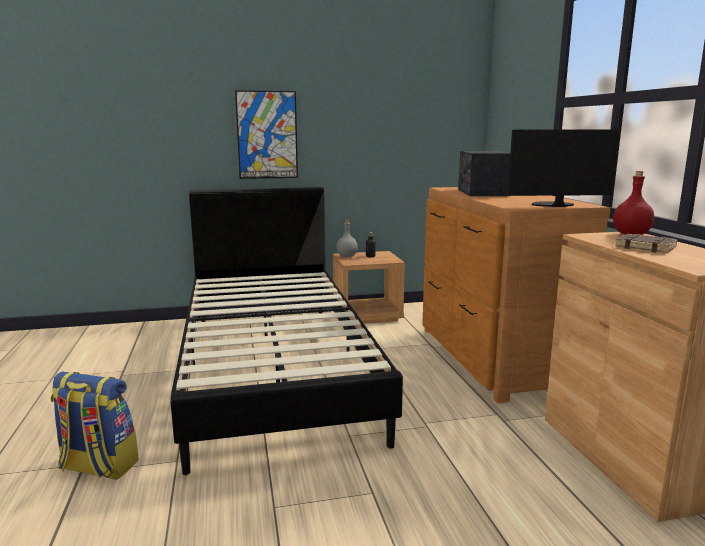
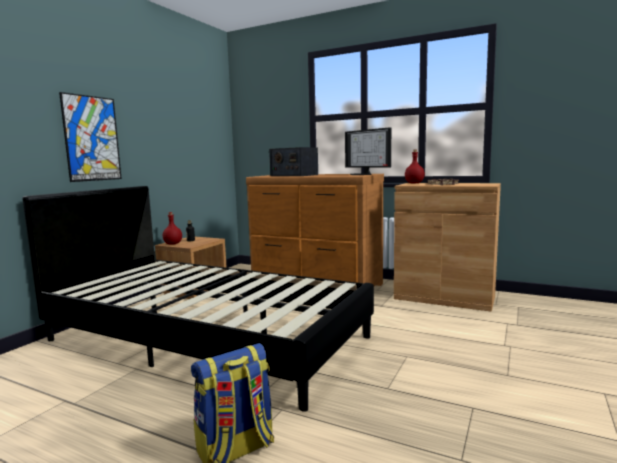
camera: 50 degrees left, 5 degrees down
(347, 256) = (173, 244): grey bottle -> red bottle
(553, 205) = (362, 174): monitor -> monitor turned 75 degrees counterclockwise

